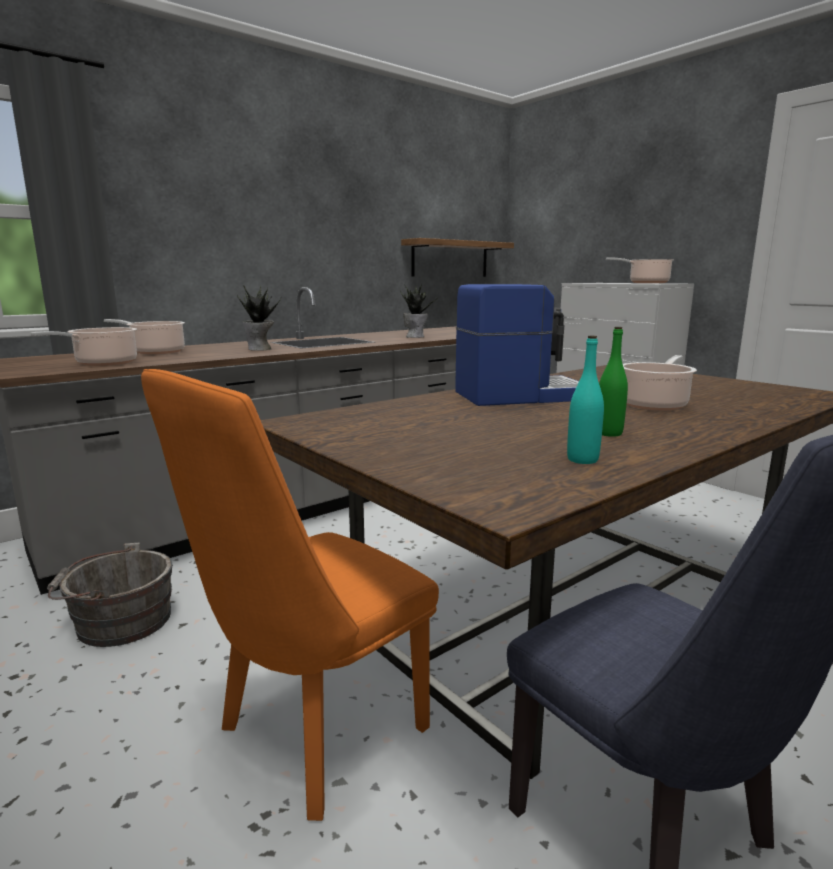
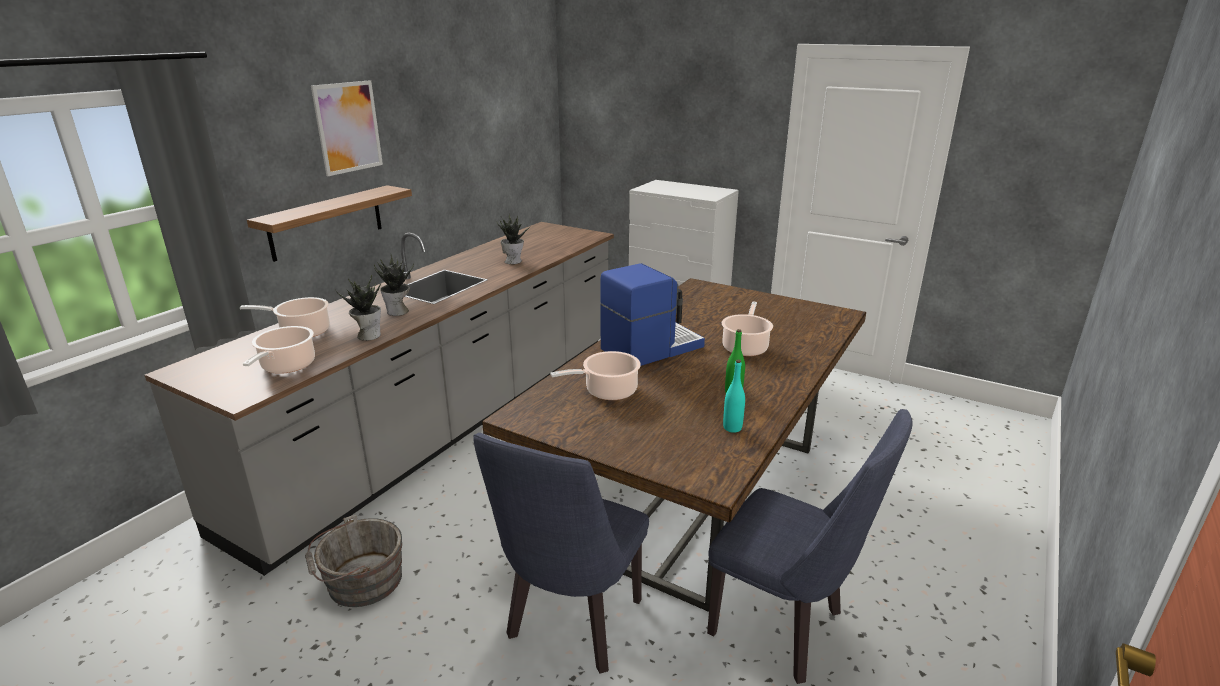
camera: 20 degrees left, 10 degrees up
(209, 356) = (368, 335): none -> potted plant
(261, 182) = (348, 127): none -> picture
(310, 738) = (571, 627): orange chair -> blue chair
(450, 259) = (514, 158): shelf -> shelf (326, 222)
(646, 283) = (701, 190): cooking pot -> cooking pot (607, 391)

